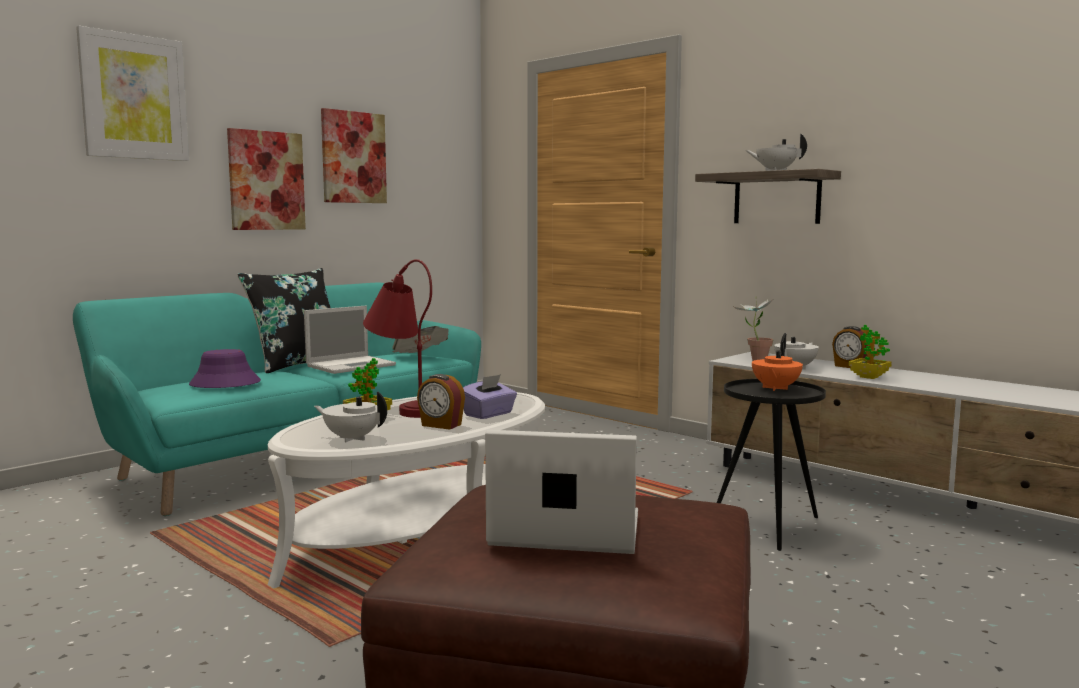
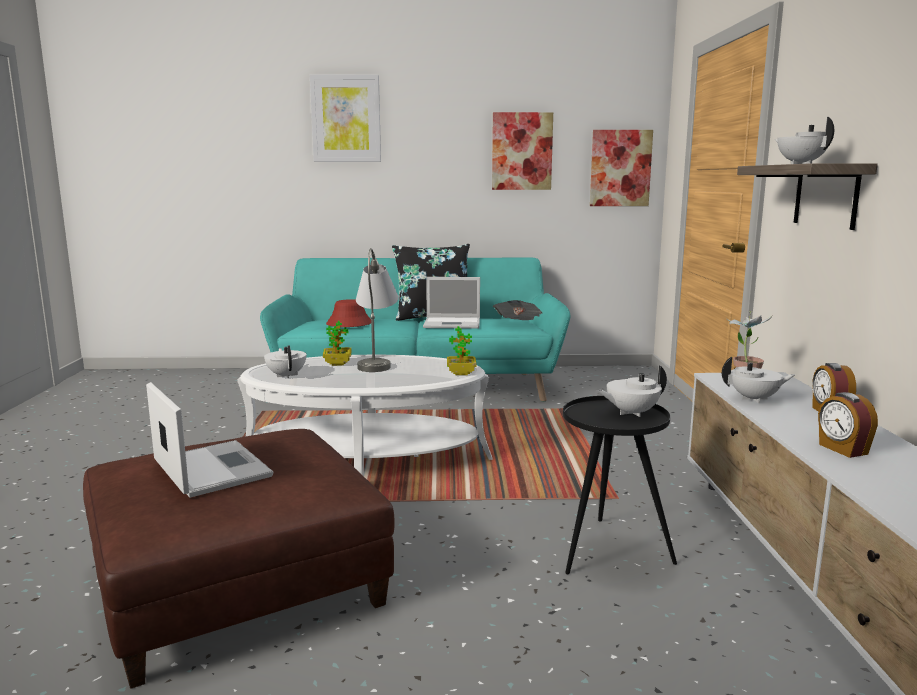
camera: 45 degrees right, 5 degrees up
(224, 384) = (349, 324): purple hat -> red hat
(266, 181) = (442, 174): picture -> picture (620, 168)
(404, 407) = (377, 361): red table lamp -> grey table lamp
(441, 425) = (353, 379): alarm clock -> alarm clock (842, 449)
(489, 414) = (403, 379): purple tissue box -> none
(775, 388) = (631, 413): orange teapot -> white teapot
(869, 377) = (799, 428): potted plant -> potted plant (461, 373)

